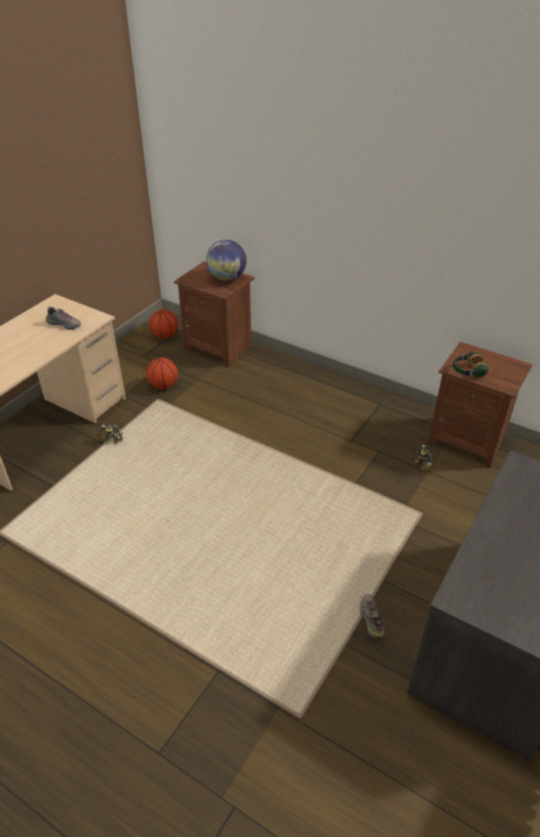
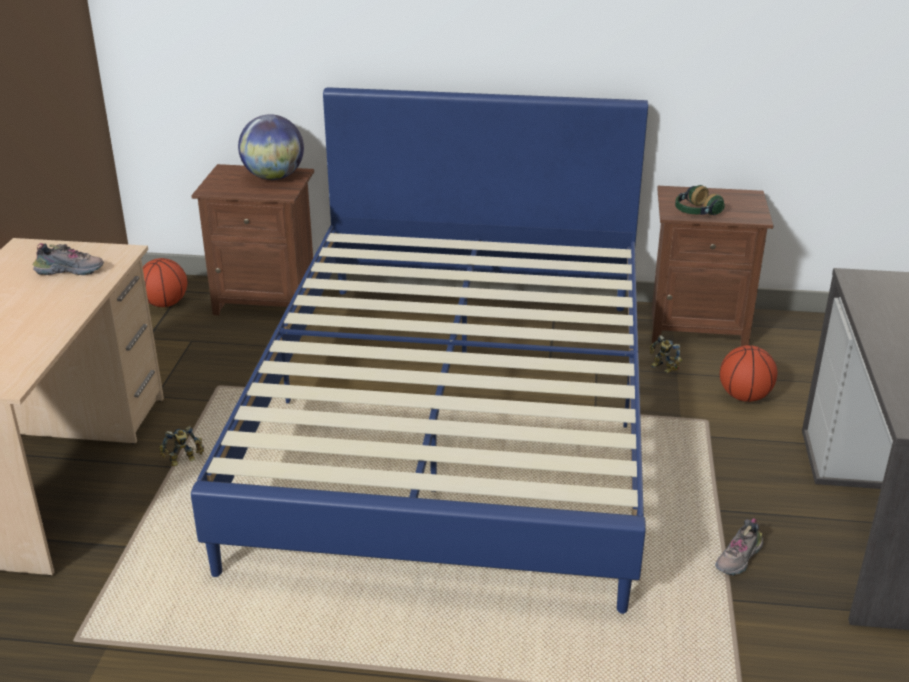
camera: 25 degrees left, 10 degrees down
(163, 385) = (213, 367): basketball -> basketball (744, 397)
(271, 460) = (455, 417): none -> blue bed
(370, 619) = (739, 559): shoe -> shoe turned 105 degrees counterclockwise

